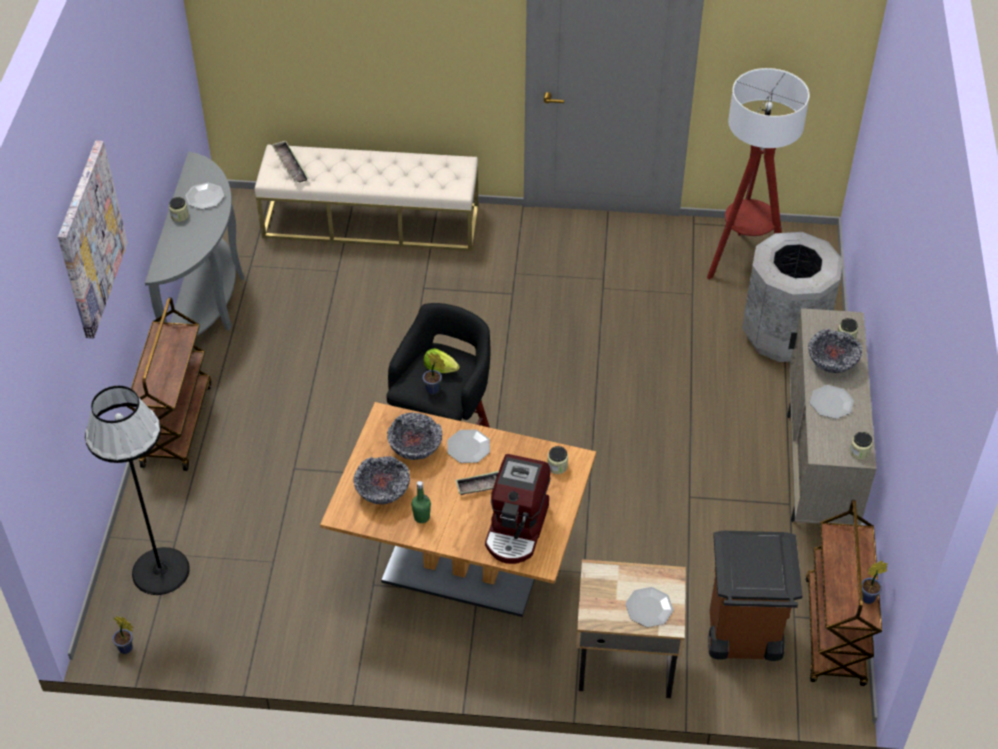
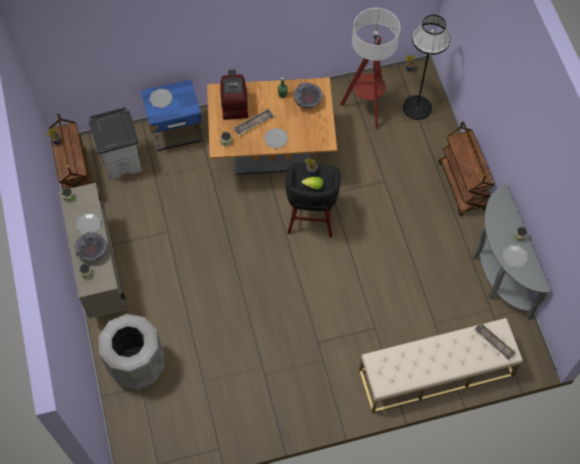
camera: 160 degrees right, 15 degrees up
(90, 239) = (504, 85): picture -> none
(415, 449) = (302, 129): bowl -> none
(625, 661) = (176, 133): beige nightstand -> blue nightstand
(741, 637) = (123, 162): brown trash can -> grey trash can
(744, 262) = (176, 422): floor lamp -> floor lamp (366, 108)

